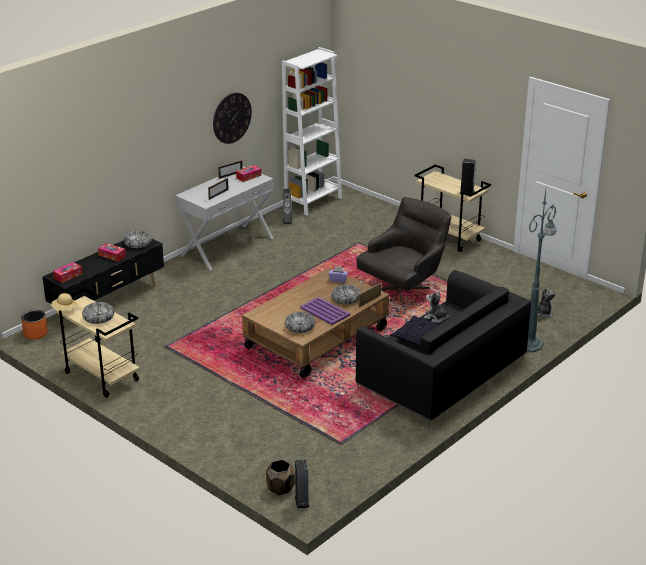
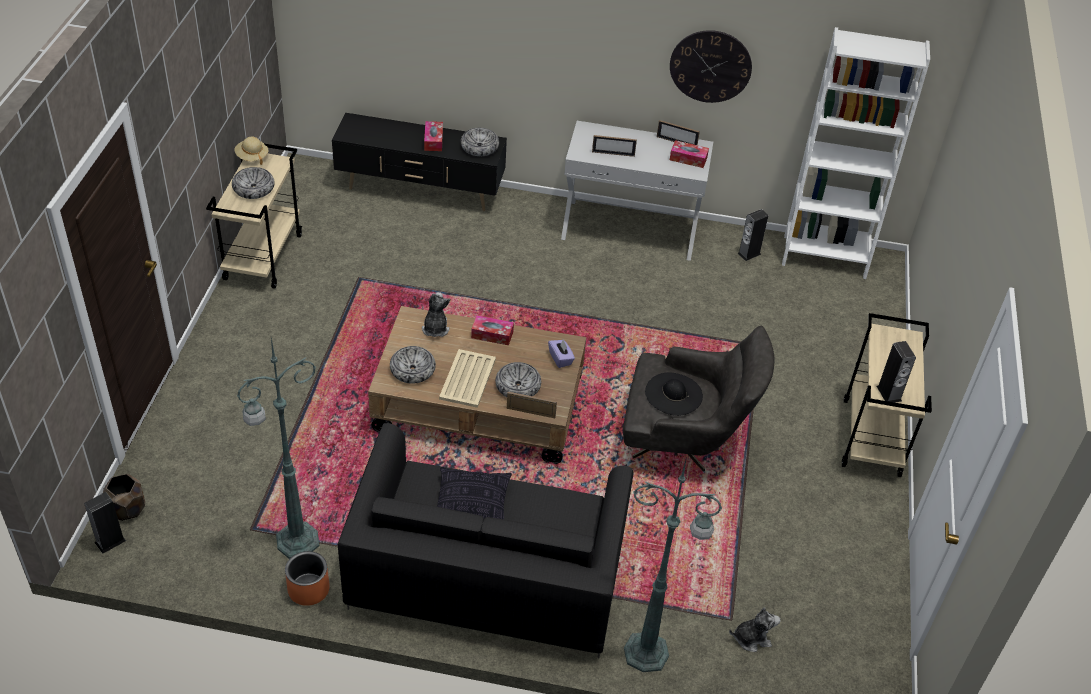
camera: 55 degrees right, 15 degrees up
(35, 334) = (312, 170): orange planter -> orange planter (308, 589)
(68, 276) = (360, 129): tissue box -> tissue box (492, 334)
(324, 311) = (468, 378): purple tray -> beige tray
(363, 431) = (295, 541): none -> green floor lamp
(398, 255) = (673, 394): none -> black hat
(436, 318) = (542, 502): plush toy -> plush toy (435, 328)

